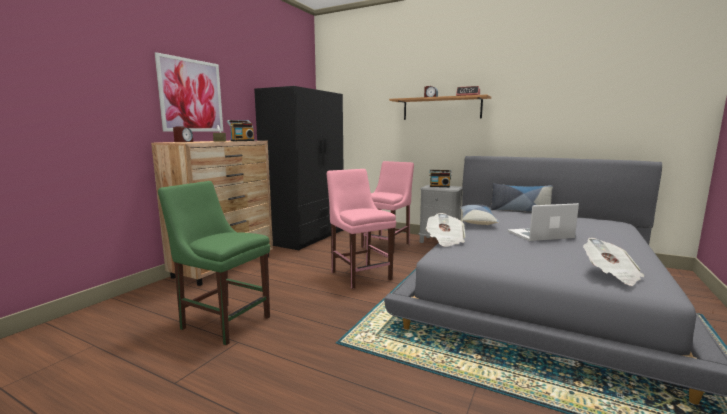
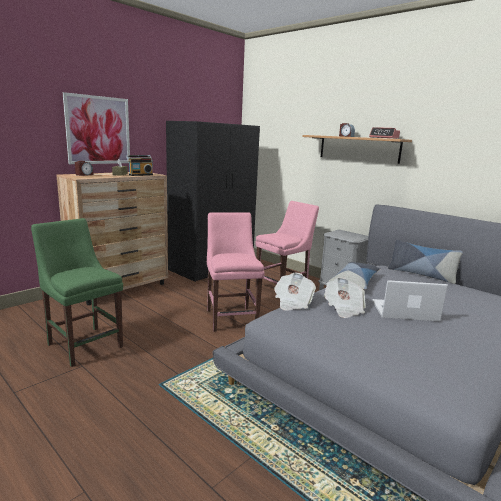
camera: 15 degrees right, 5 degrees up
(439, 186) = (346, 233): radio -> none
(611, 275) = (424, 377): newspaper -> newspaper (343, 308)

